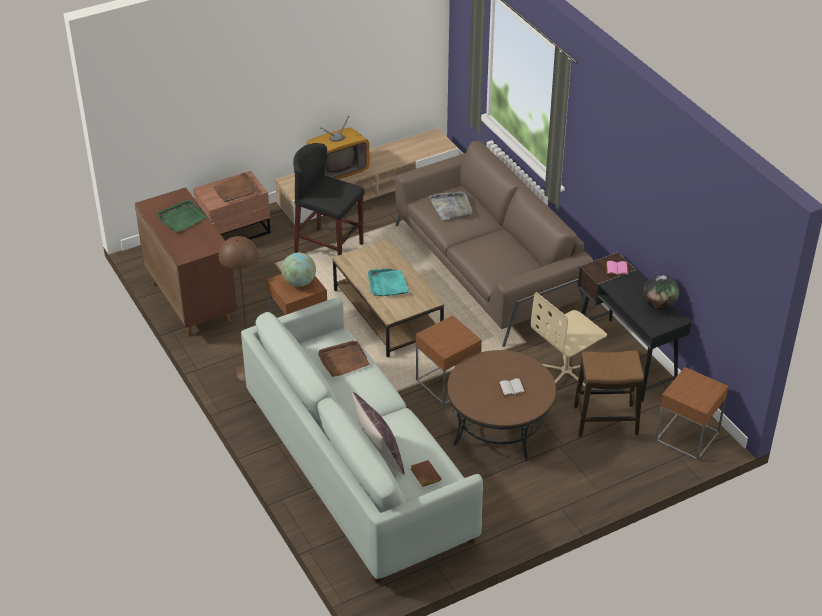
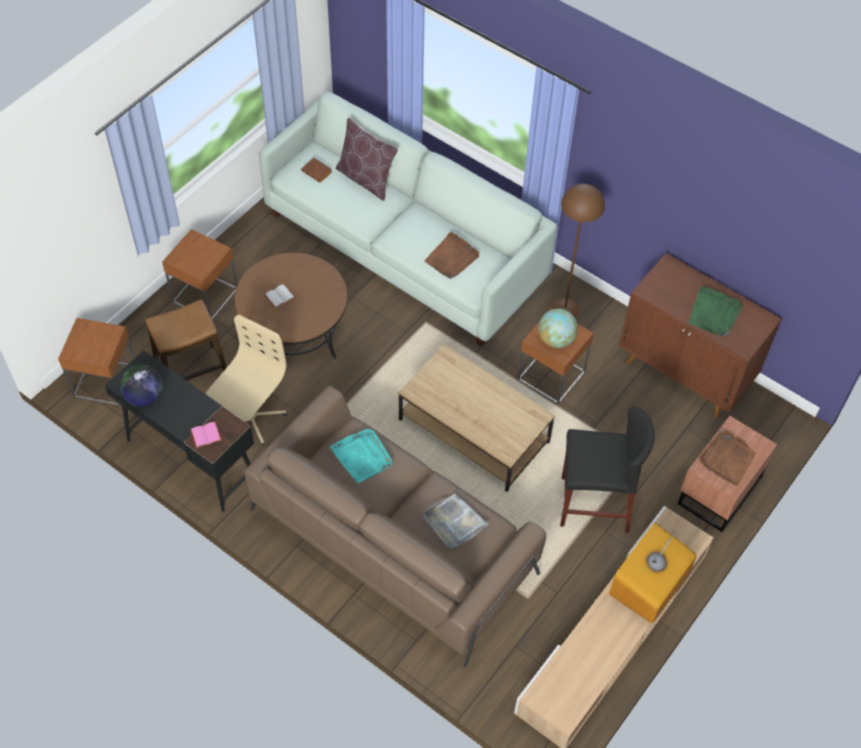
camera: 155 degrees right, 15 degrees up
(387, 284) = (472, 397): turquoise tray -> turquoise tray (362, 456)
(447, 383) = (367, 363): brown side table -> brown side table (205, 295)

